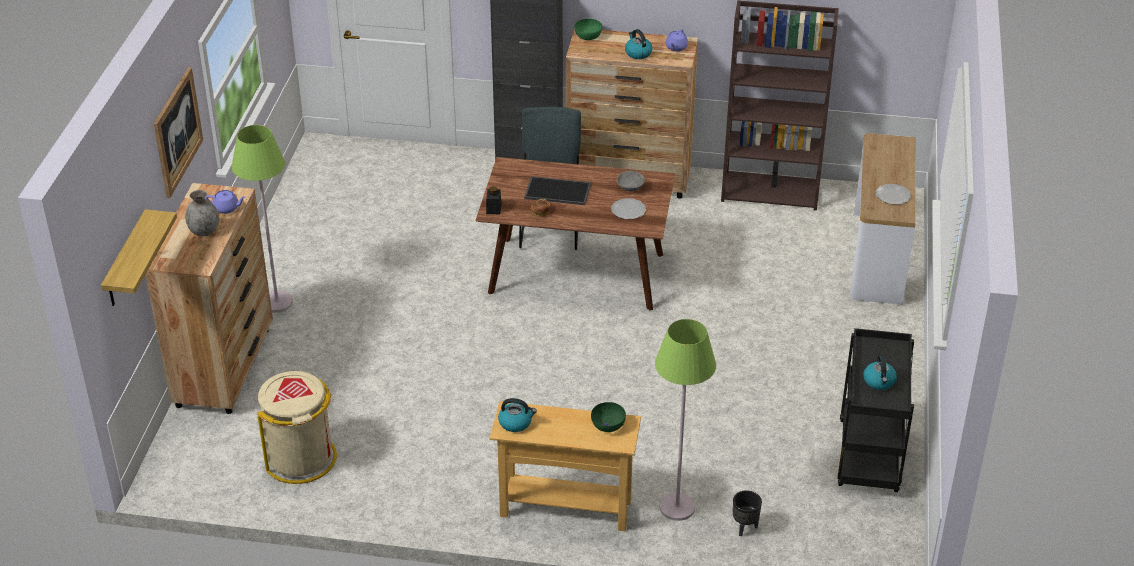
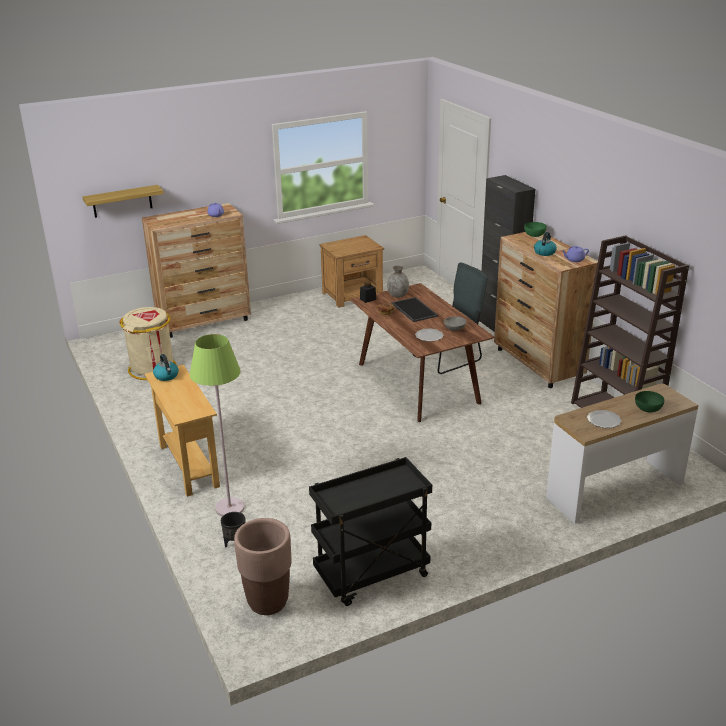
camera: 55 degrees right, 10 degrees down
(177, 132) = (220, 162): picture -> none
(204, 231) = (189, 217): grey vase -> grey vase (398, 295)
(277, 302) = (272, 313): green floor lamp -> none
(313, 220) = (353, 295): none -> brown nightstand
(608, 425) = (194, 406): green bowl -> green bowl (648, 409)
(850, 540) = (267, 602): none -> brown planter
(879, 381) = (361, 494): kettle -> none

